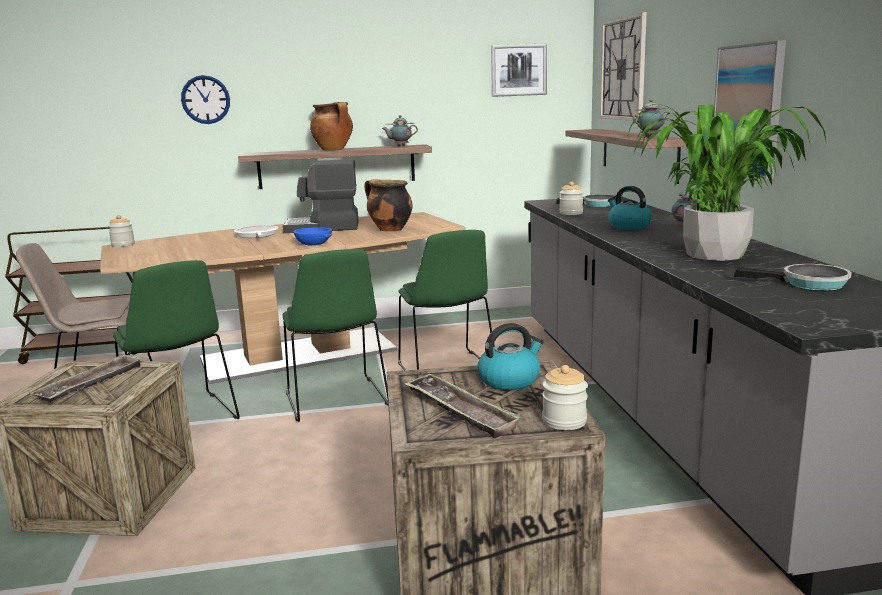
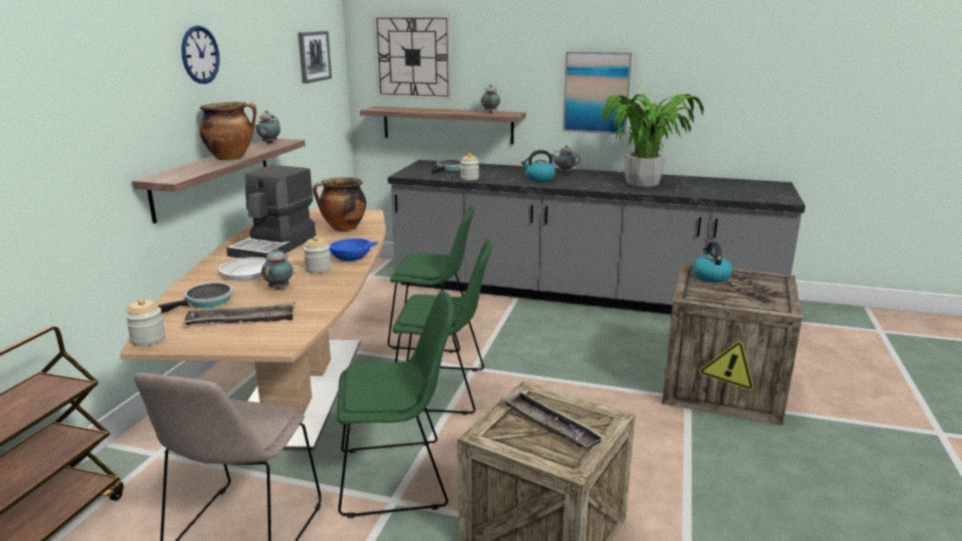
camera: 65 degrees left, 5 degrees up
(205, 99) = (86, 114): wall clock -> wall clock (200, 55)
(229, 244) = (280, 287): none -> teapot
(460, 411) = (752, 295): tray -> tray (242, 320)
(564, 421) = (776, 278): jar -> jar (318, 269)
(808, 284) = (719, 185): frying pan -> frying pan (205, 302)

